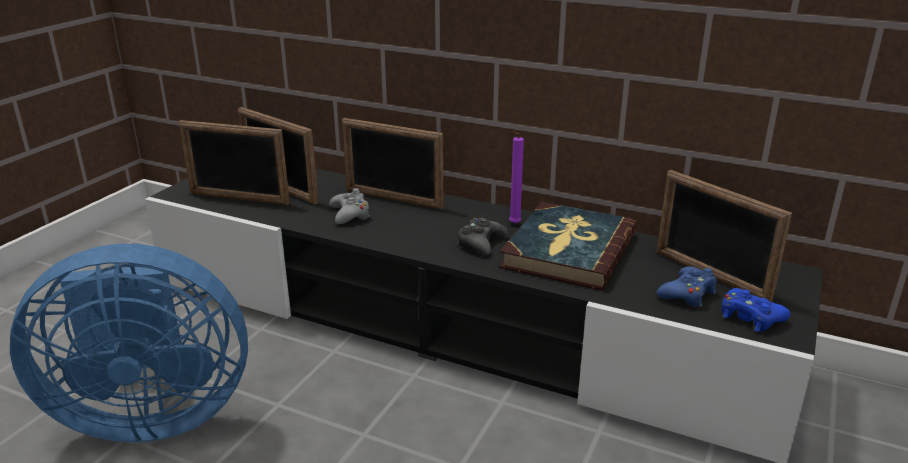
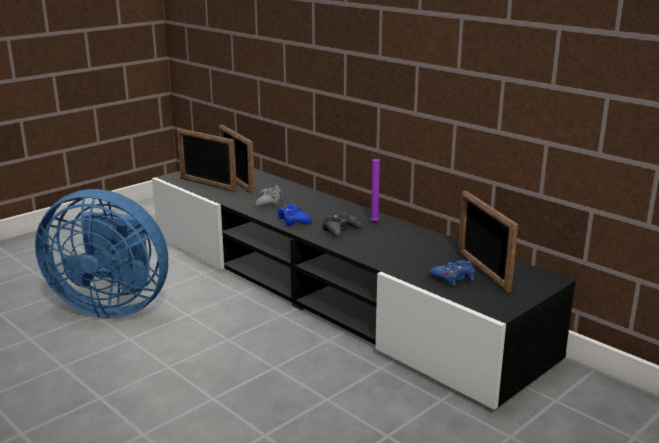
camera: 20 degrees right, 5 degrees down
(393, 199) = (305, 197): picture frame -> none
(568, 250) = (396, 242): book -> none
(750, 317) = (484, 297): blue game controller -> blue game controller (293, 220)

